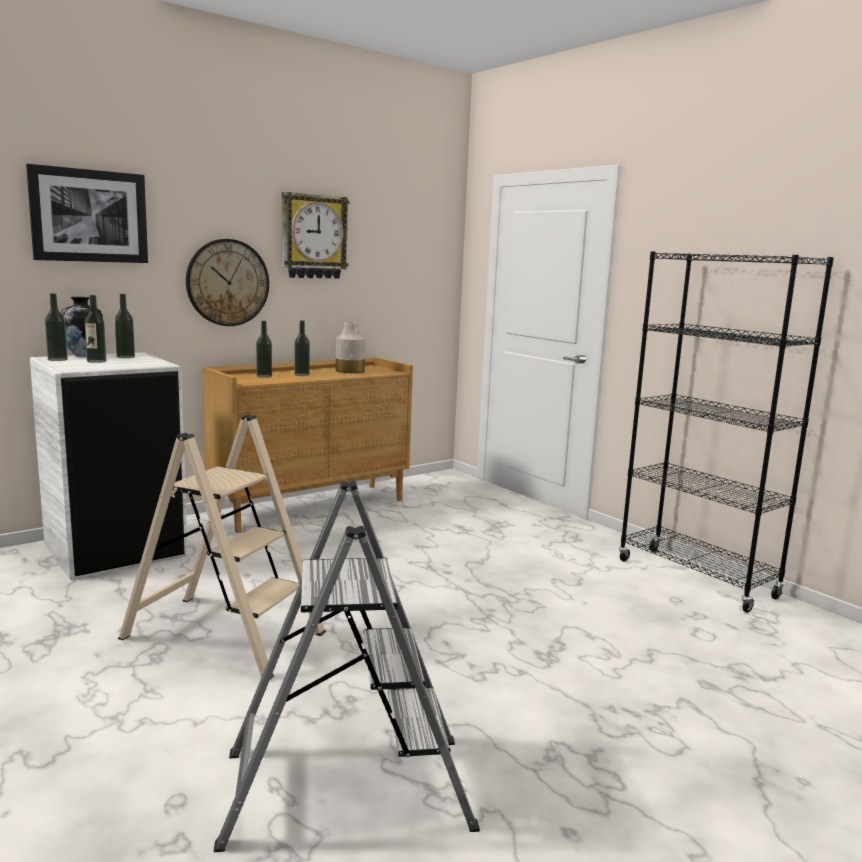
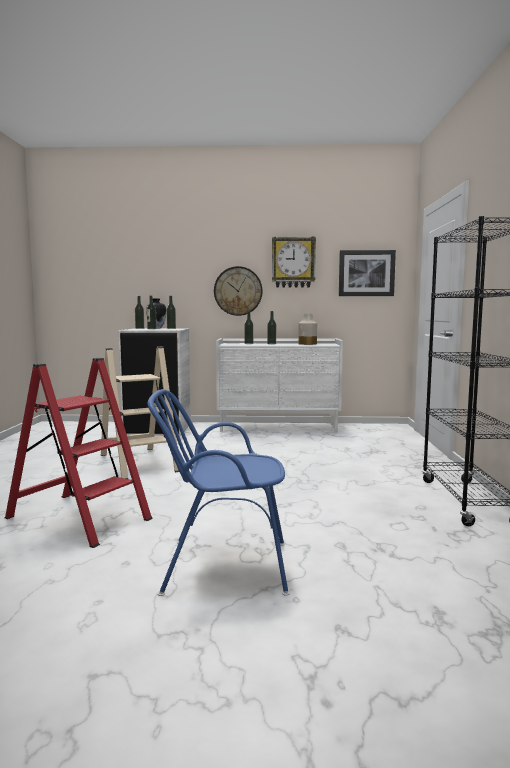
camera: 40 degrees right, 5 degrees down
(89, 216) = (166, 258): picture -> picture (366, 273)
(311, 507) = (278, 428): brown dresser -> white dresser
(343, 787) = (77, 517): grey step ladder -> red step ladder
(667, 775) = (220, 566): none -> blue chair

